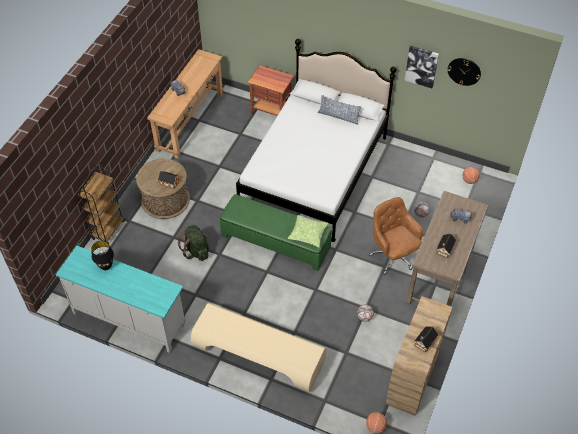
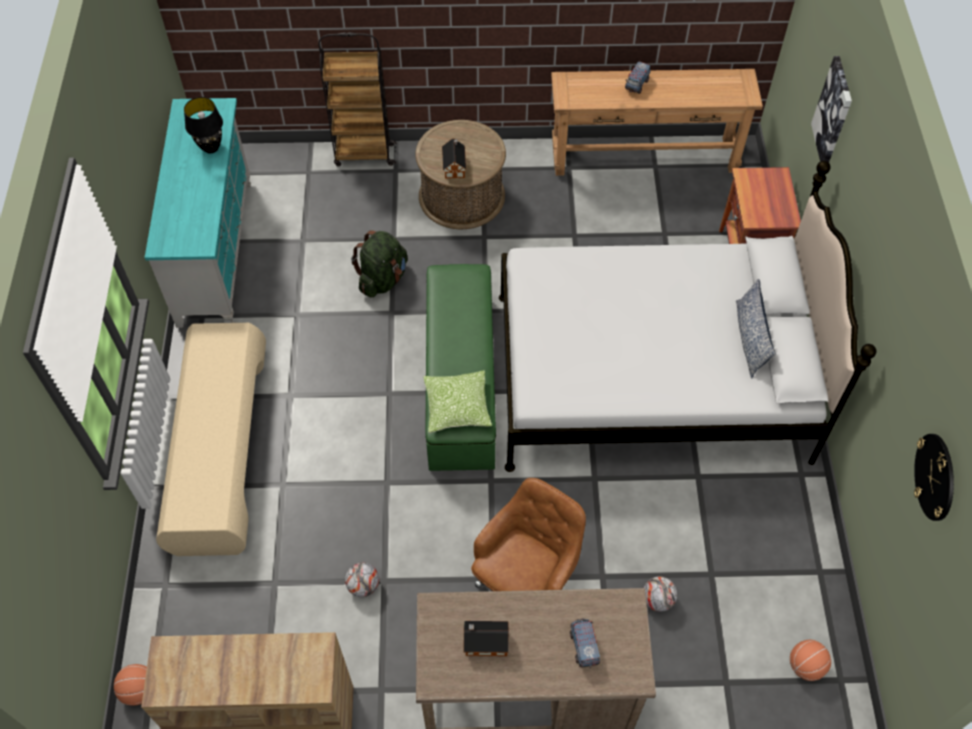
camera: 65 degrees right, 5 degrees up
(421, 66) = (903, 393): picture -> picture (833, 112)
(424, 342) = (222, 676): toy house -> none

